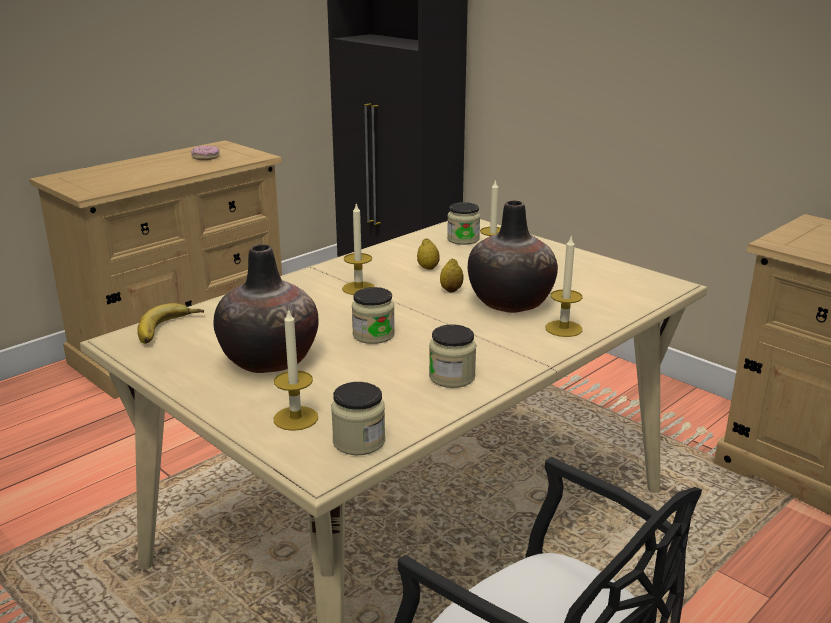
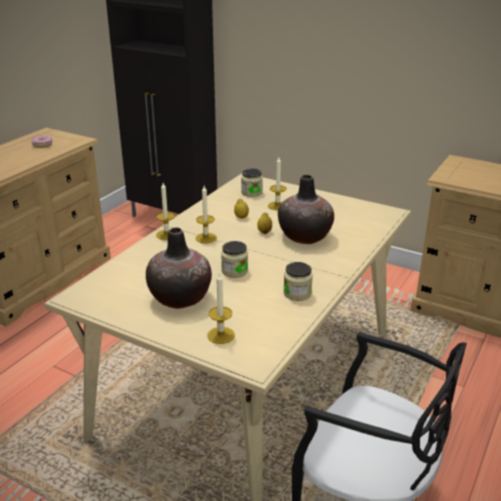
camera: 15 degrees left, 5 degrees up
(169, 329) = (101, 285): banana -> none
(359, 441) = (267, 344): jar -> none
(563, 328) = (344, 251): candle -> candle (166, 234)

